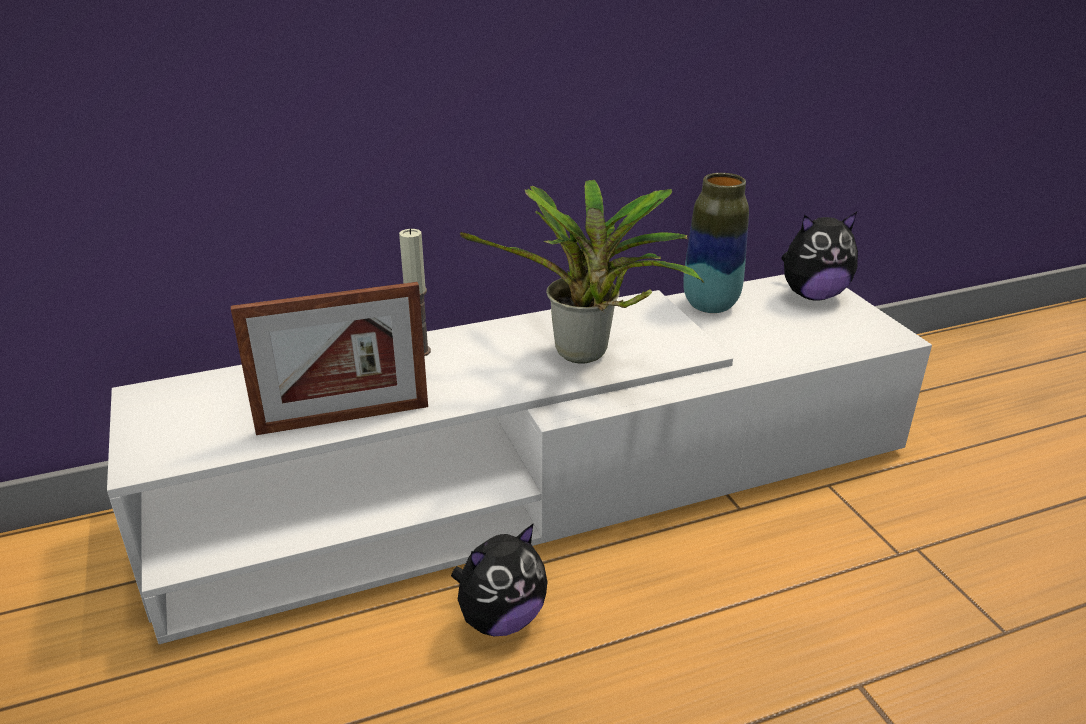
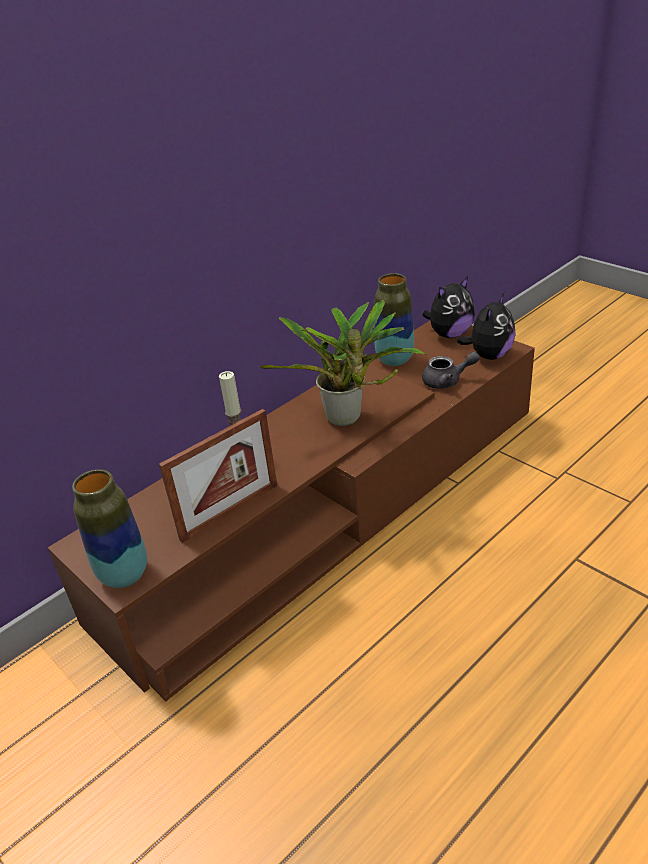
camera: 20 degrees left, 5 degrees up
(158, 448) = (124, 575): none -> vase
(500, 619) = (364, 600): plush toy -> plush toy (489, 355)
(542, 481) = (331, 508): white tv stand -> brown tv stand
(765, 351) = (447, 381): none -> grey teapot

